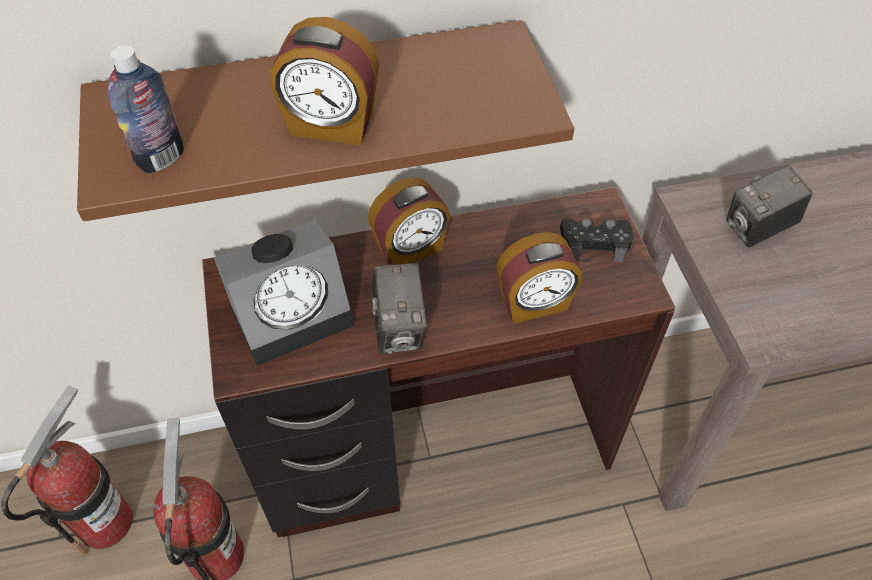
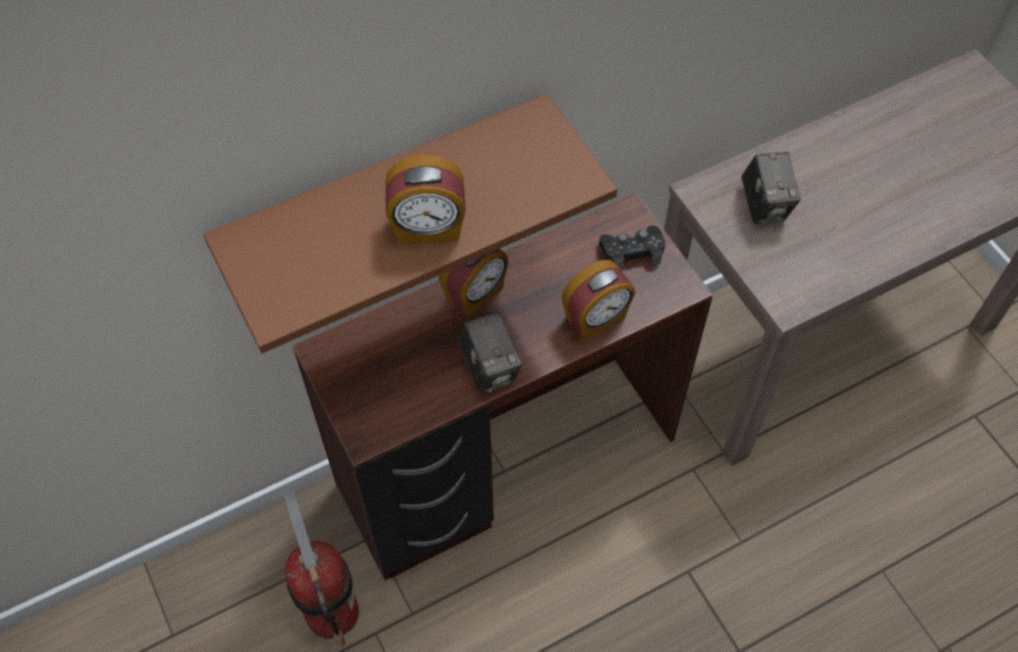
camera: 15 degrees left, 5 degrees up
(105, 522) = (212, 610): fire extinguisher -> none
(161, 158) = (305, 287): bottle -> none
(295, 314) = (395, 376): alarm clock -> none
(757, 229) = (764, 205): camera -> camera turned 60 degrees counterclockwise

